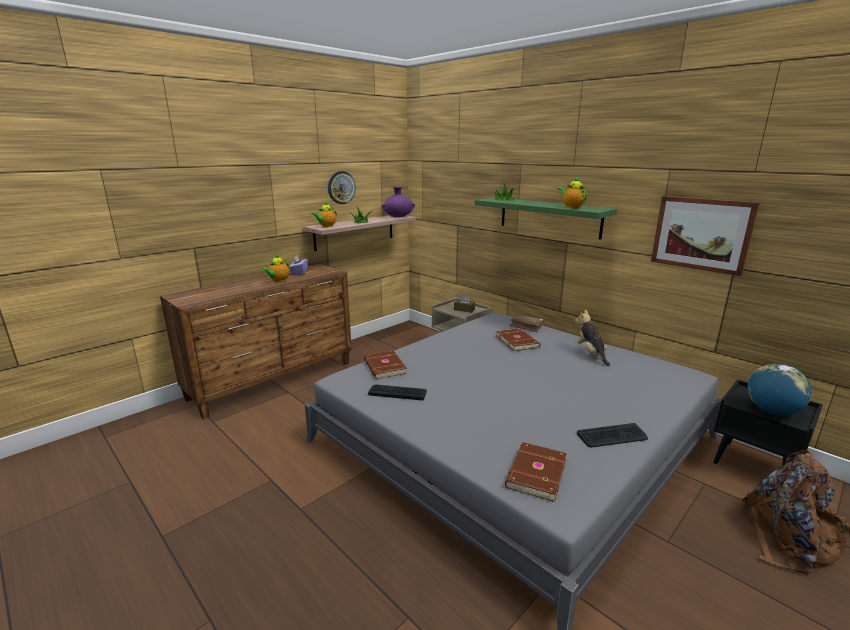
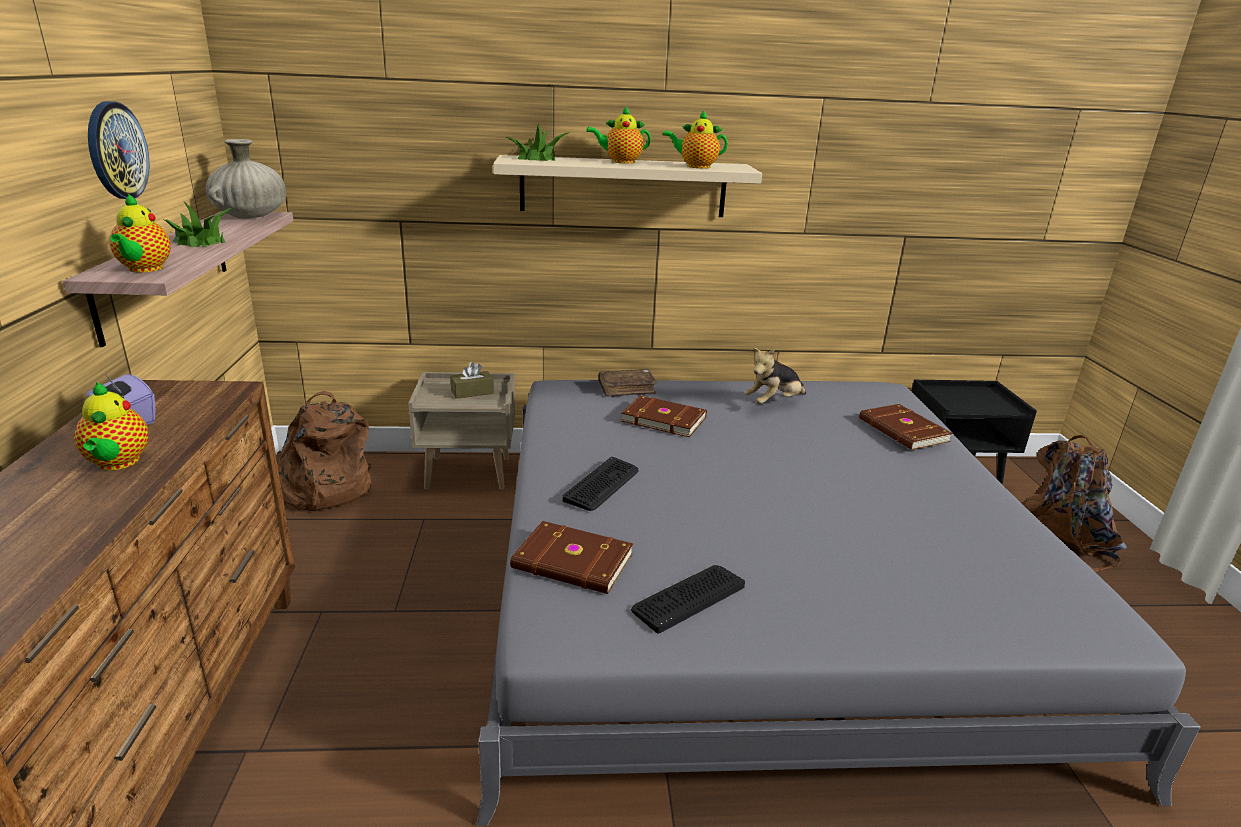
camera: 50 degrees left, 5 degrees up
(398, 216) = (251, 216): purple vase -> beige vase
(404, 337) = (323, 490): none -> brown backpack
(534, 473) = (1030, 605): brown book -> brown book (902, 431)
(540, 203) = (620, 162): none -> teapot
(549, 217) = (623, 187): green shelf -> beige shelf
(590, 354) = (774, 402): plush toy -> plush toy turned 60 degrees counterclockwise
(612, 436) = (980, 506): keyboard -> keyboard (602, 485)
(701, 234) = (868, 193): picture -> none
(771, 411) = (984, 405): globe -> none

